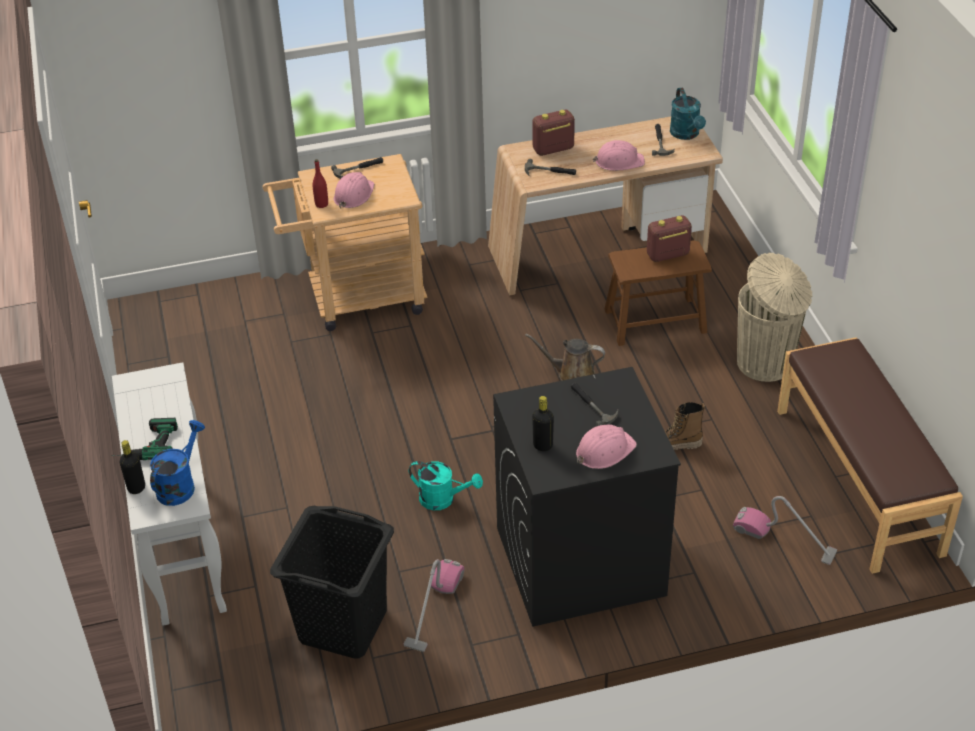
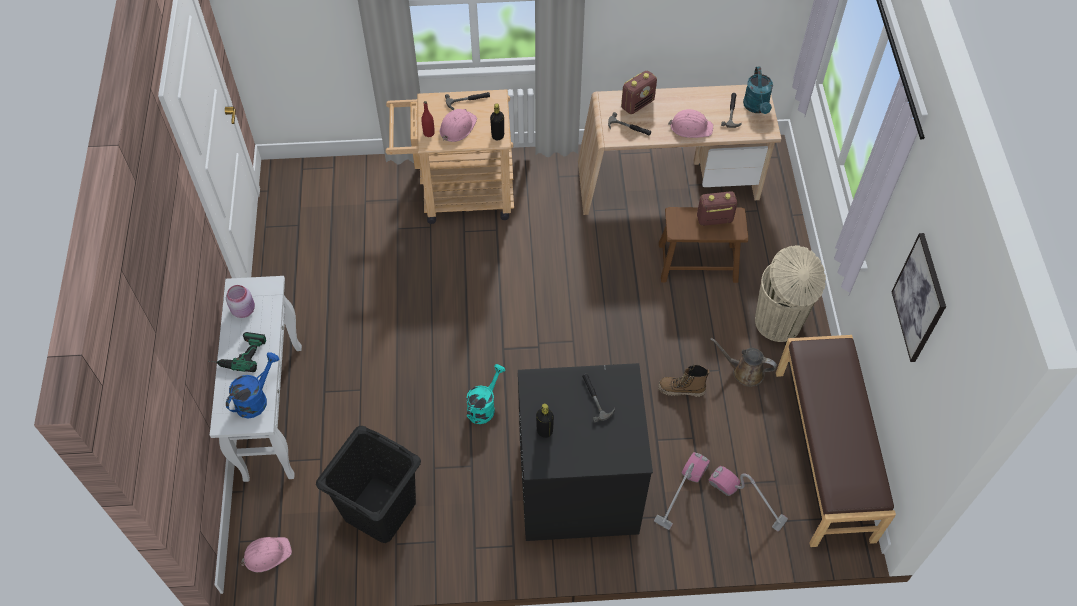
camera: 10 degrees right, 15 degrees up
(136, 488) = (222, 395): black bottle -> black bottle (498, 136)
(142, 401) = (244, 309): none -> pink jar
(434, 608) = (453, 508): vacuum cleaner -> vacuum cleaner (681, 492)
(443, 499) = (484, 406): turquoise watering can -> turquoise watering can turned 90 degrees counterclockwise
(553, 149) = (637, 104): radio -> radio turned 150 degrees clockwise
(572, 374) = (616, 303): brown watering can -> brown watering can (744, 371)
(604, 450) = (593, 446): pink hard hat -> pink hard hat (266, 554)
(930, 220) = (919, 298): none -> picture

